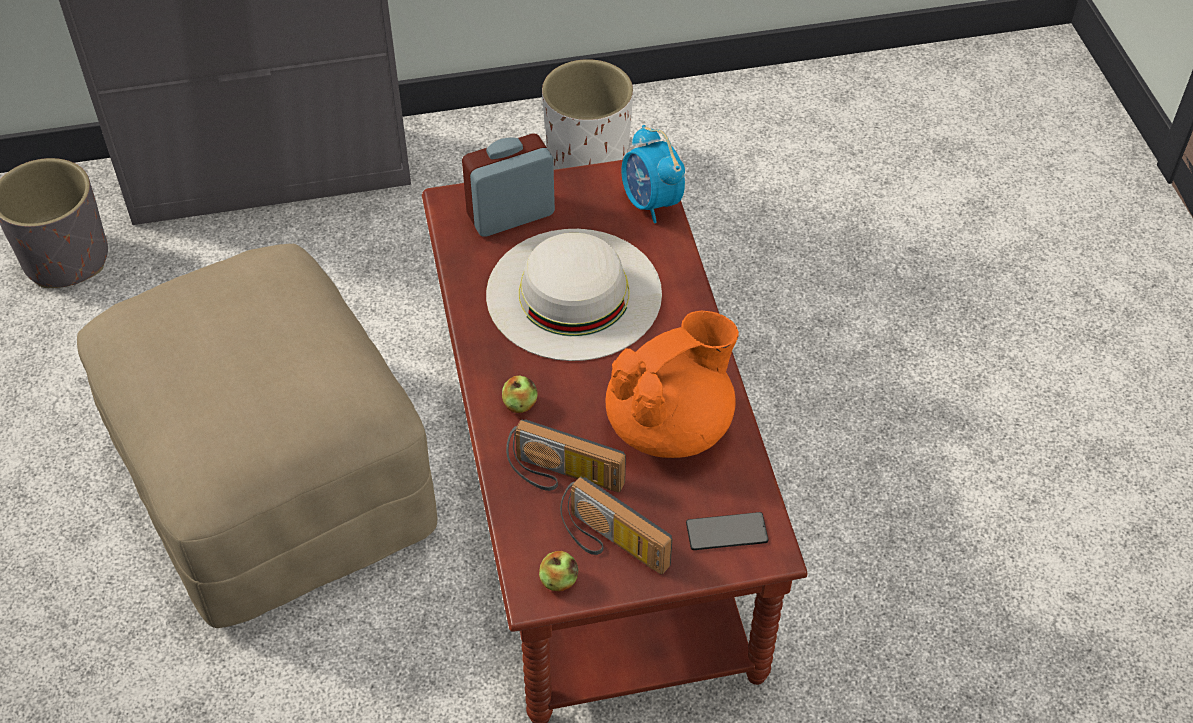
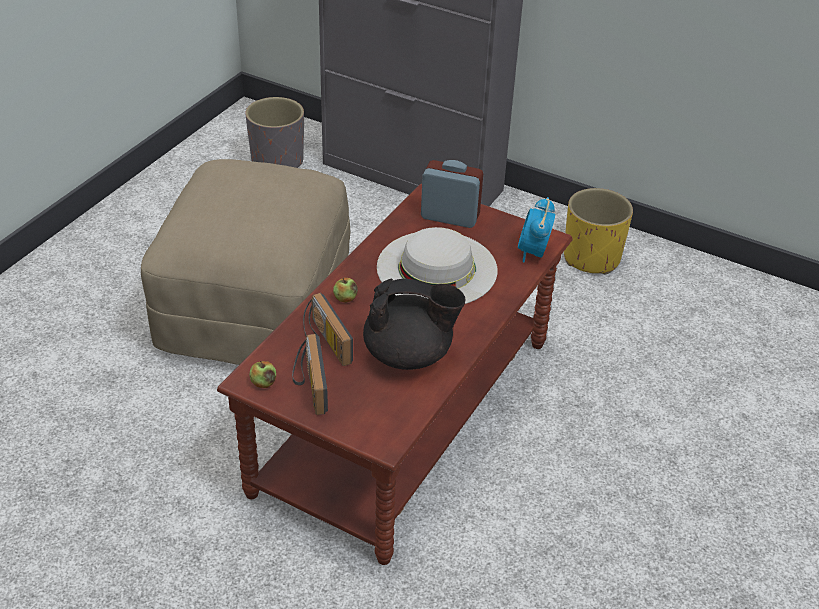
camera: 40 degrees right, 10 degrees down
(588, 157) = (592, 258): white planter -> yellow planter
(671, 425) = (409, 355): orange teapot -> black teapot
(726, 532) = (374, 420): phone -> none

